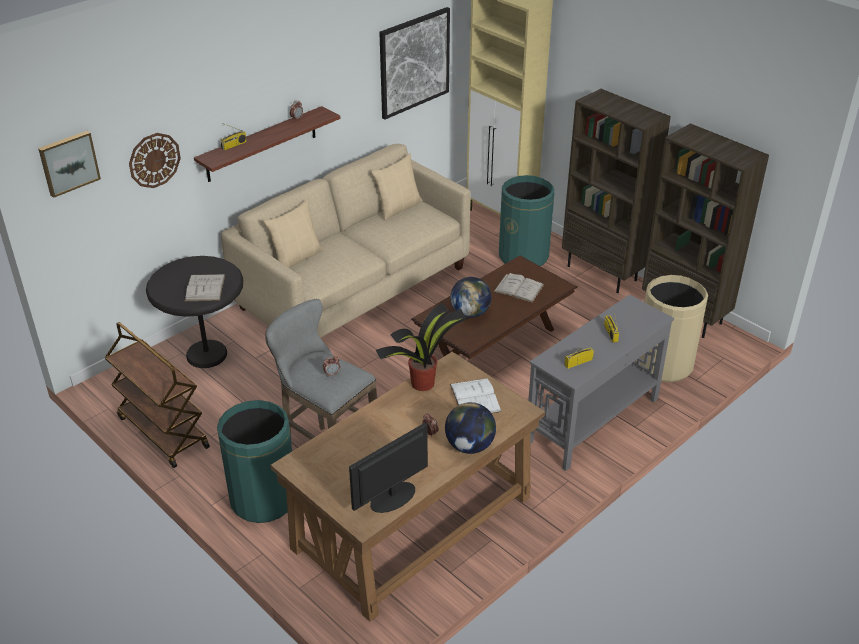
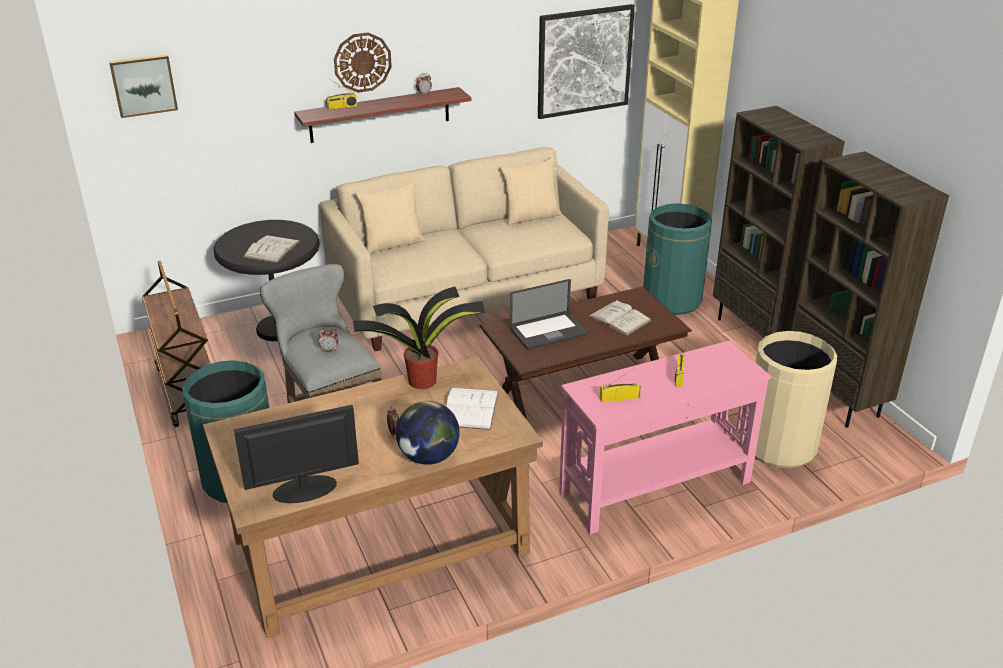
camera: 20 degrees right, 5 degrees down
(154, 160) = (246, 104): wall clock -> wall clock (362, 62)
(470, 313) = (548, 332): globe -> laptop
(592, 421) = (654, 487): grey console table -> pink console table

